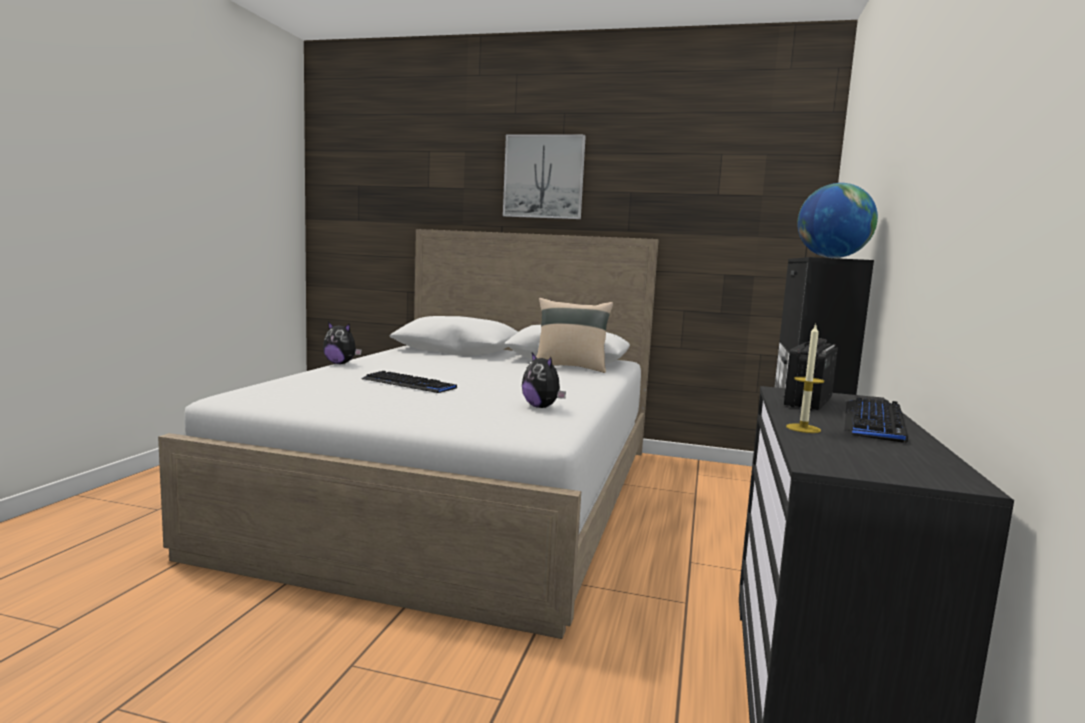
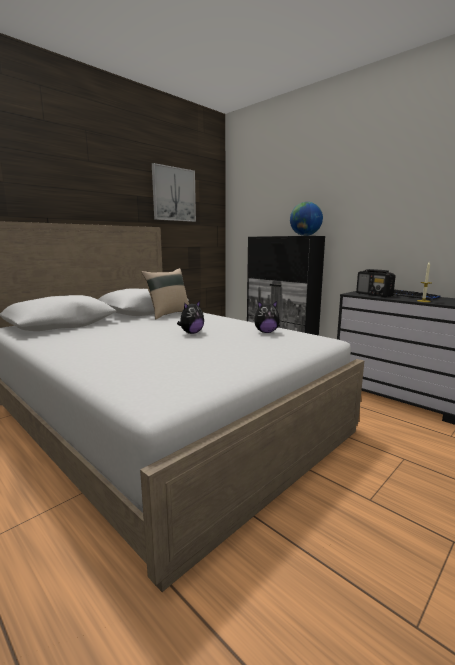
camera: 60 degrees left, 5 degrees up
(340, 363) = (55, 357): plush toy -> plush toy (191, 333)
(409, 384) = (173, 348): keyboard -> none
(544, 177) = (78, 179): picture -> picture (174, 194)

